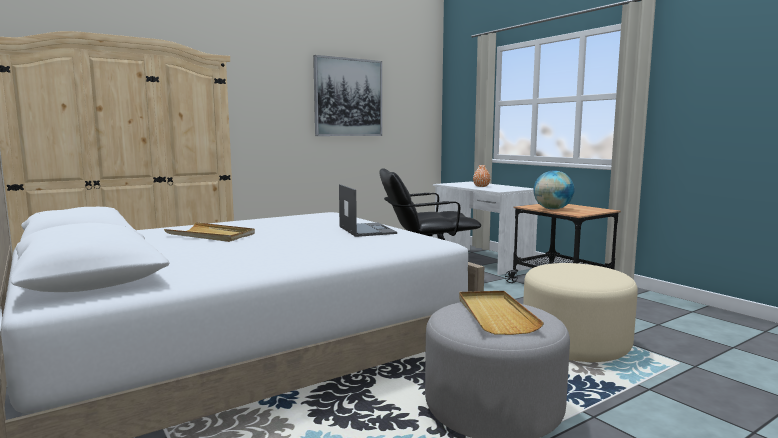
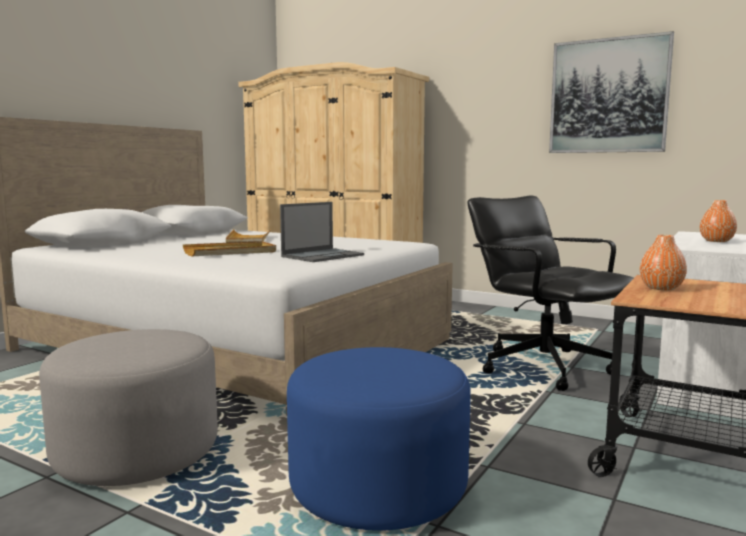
camera: 65 degrees right, 0 degrees up
(495, 314) = (133, 342): beige tray -> beige tray (230, 252)
(552, 209) = (661, 288): globe -> orange vase
(575, 343) = (378, 487): beige ottoman -> blue ottoman

